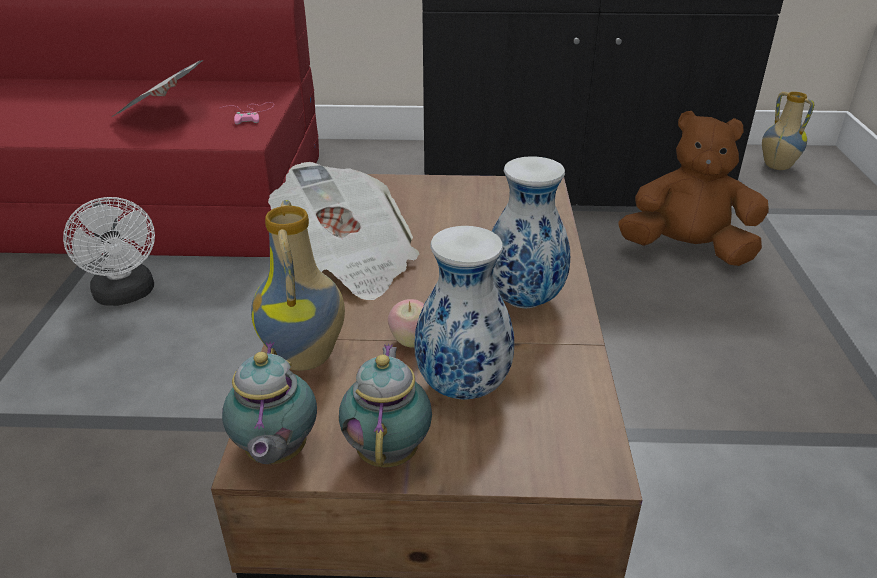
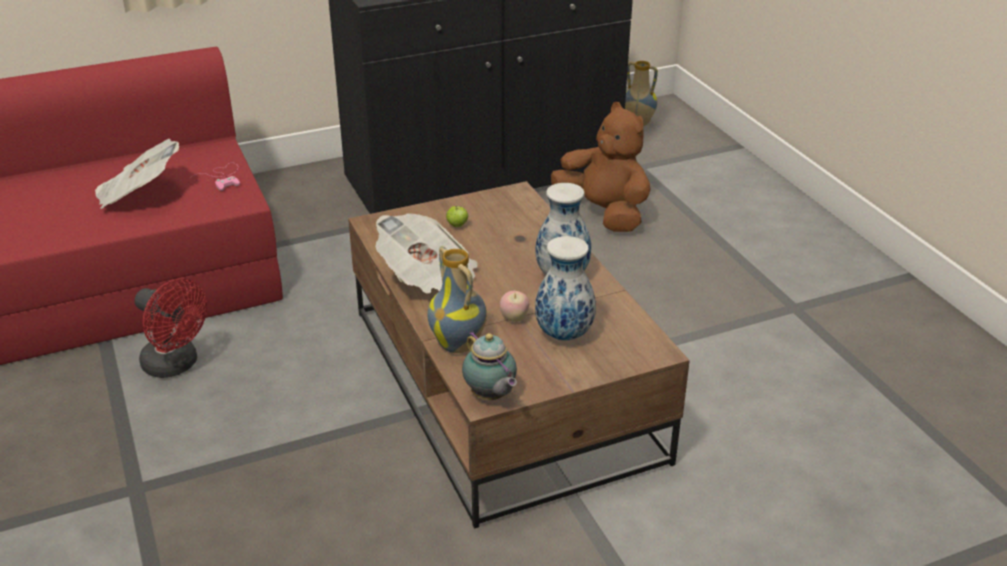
camera: 25 degrees left, 0 degrees up
(126, 295) = (176, 365): white fan -> red fan
(389, 450) = (549, 376): teapot -> none
(439, 206) = (457, 225): none -> apple
(687, 250) = (604, 213): brown plush toy -> brown plush toy turned 60 degrees clockwise

